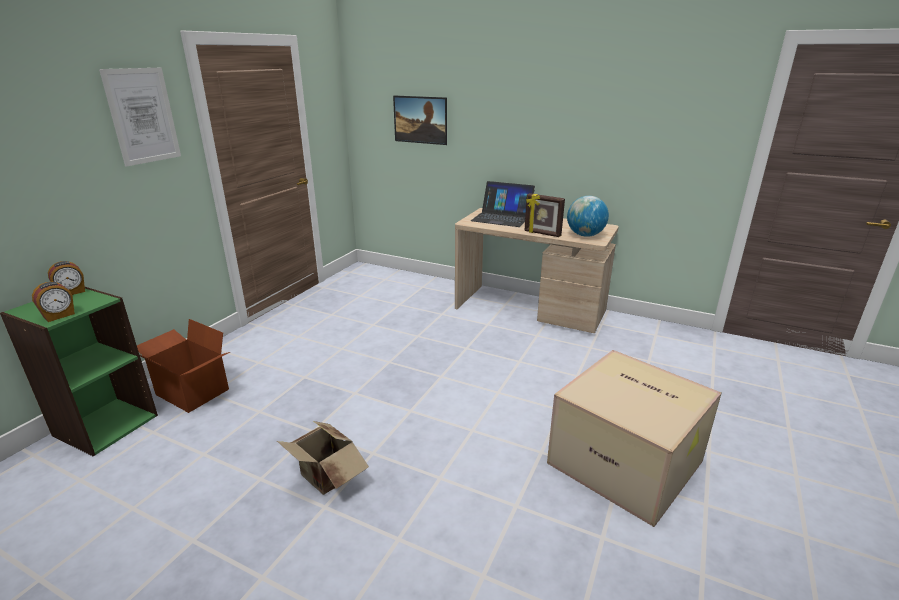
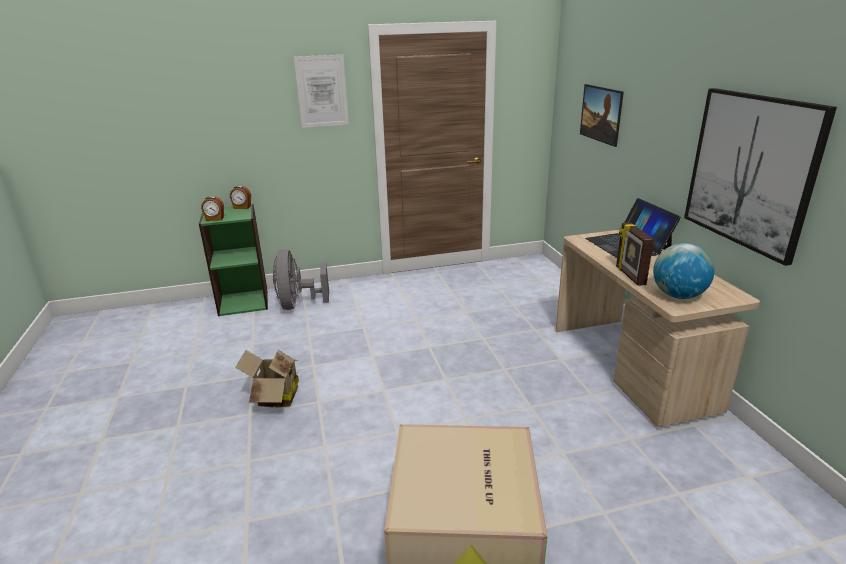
camera: 50 degrees right, 0 degrees up
(191, 392) = (298, 304): cardboard box -> grey fan
(592, 140) = (750, 171): none -> picture

